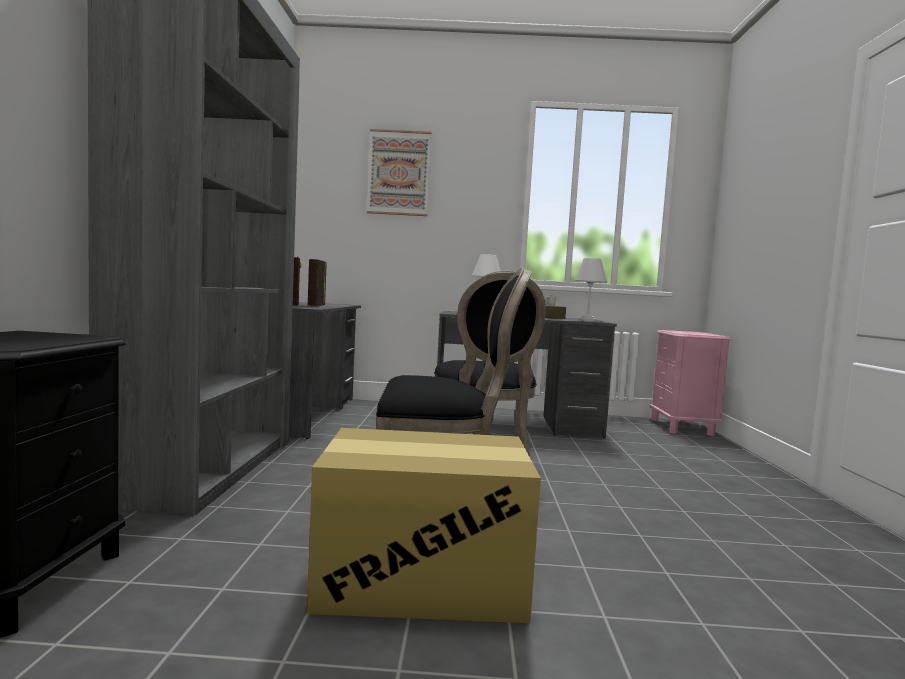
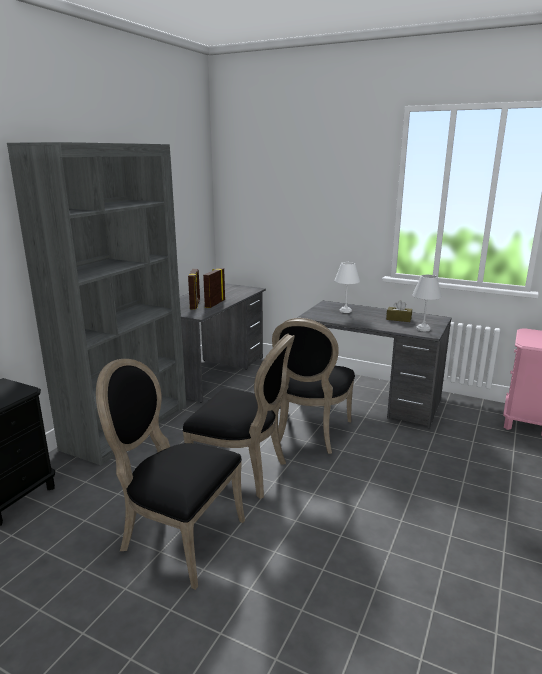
camera: 25 degrees right, 15 degrees up
(399, 173) = (291, 180): picture -> none
(421, 578) = (177, 537): cardboard box -> black chair

